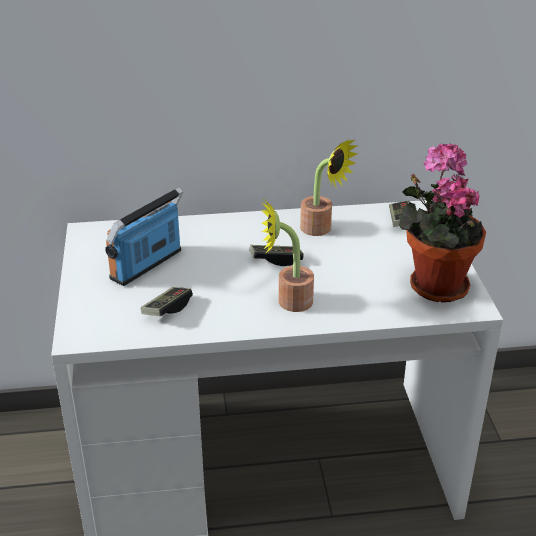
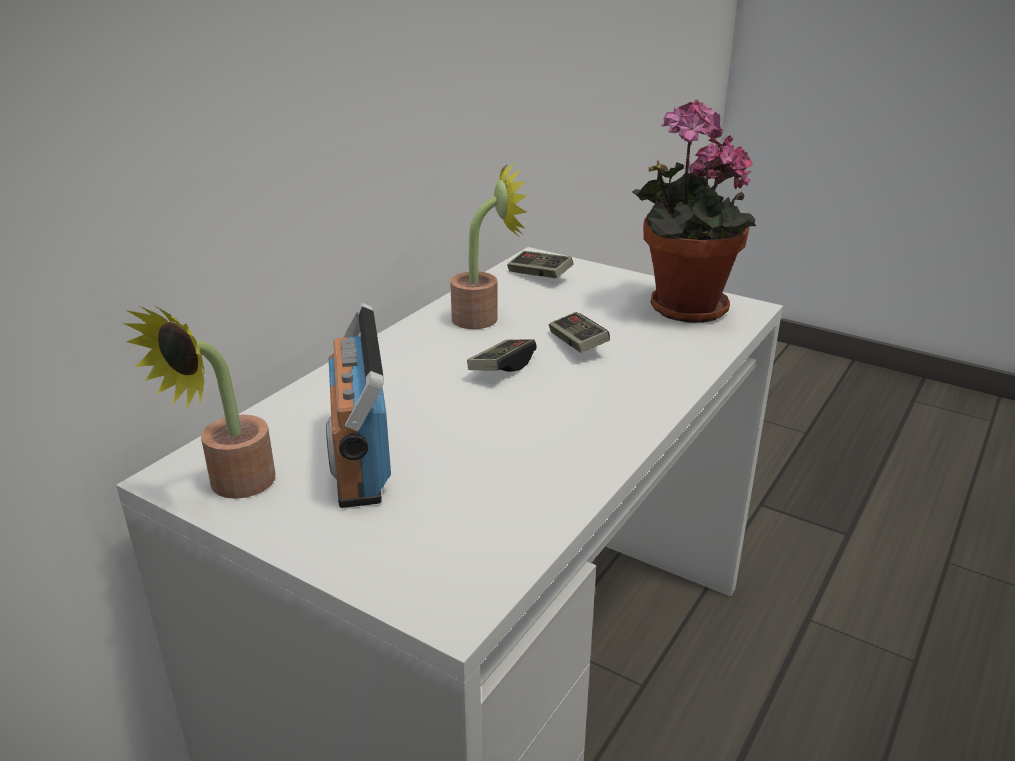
camera: 50 degrees left, 5 degrees down
(167, 309) = (495, 490): game controller -> game controller (577, 344)
(288, 302) = (601, 397): potted plant -> potted plant (232, 486)

